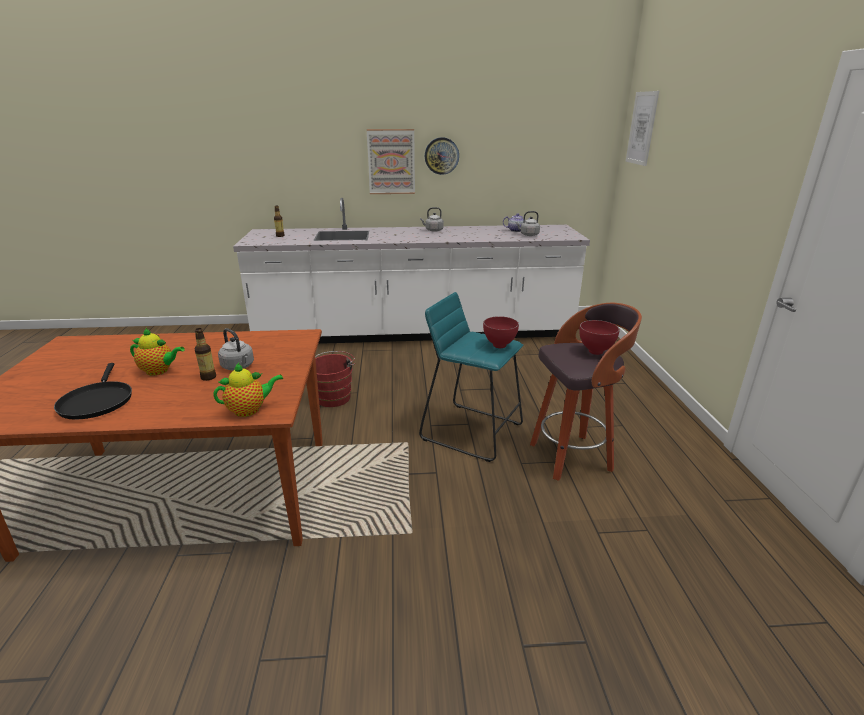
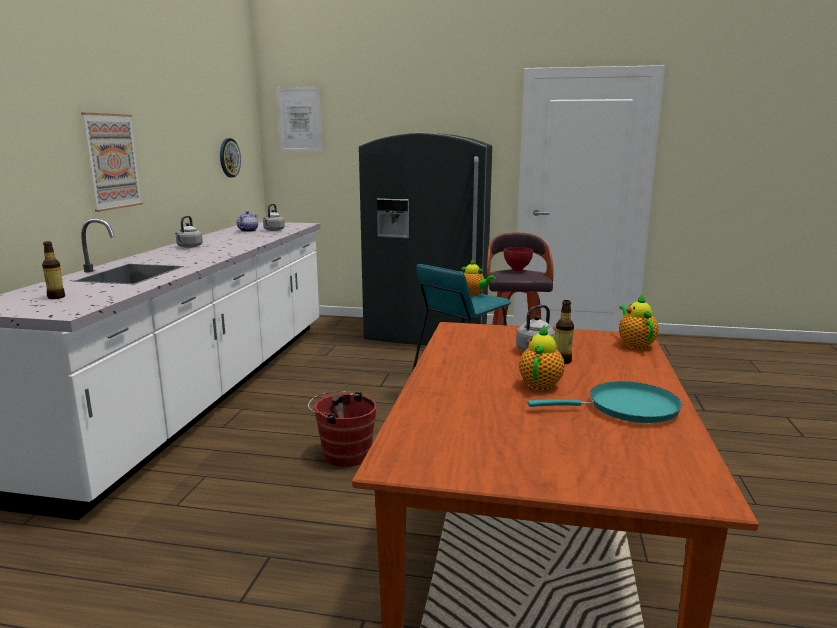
camera: 75 degrees left, 10 degrees down
(97, 401) = (626, 408): black frying pan -> turquoise frying pan
(441, 156) = (156, 151): wall clock -> wall clock (229, 158)
(499, 345) = (473, 293): red bowl -> teapot
(620, 391) = (427, 333): none -> grey fridge

